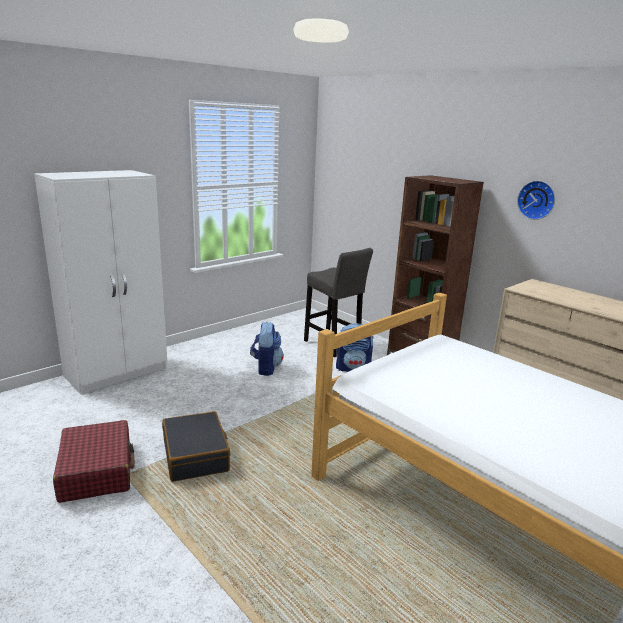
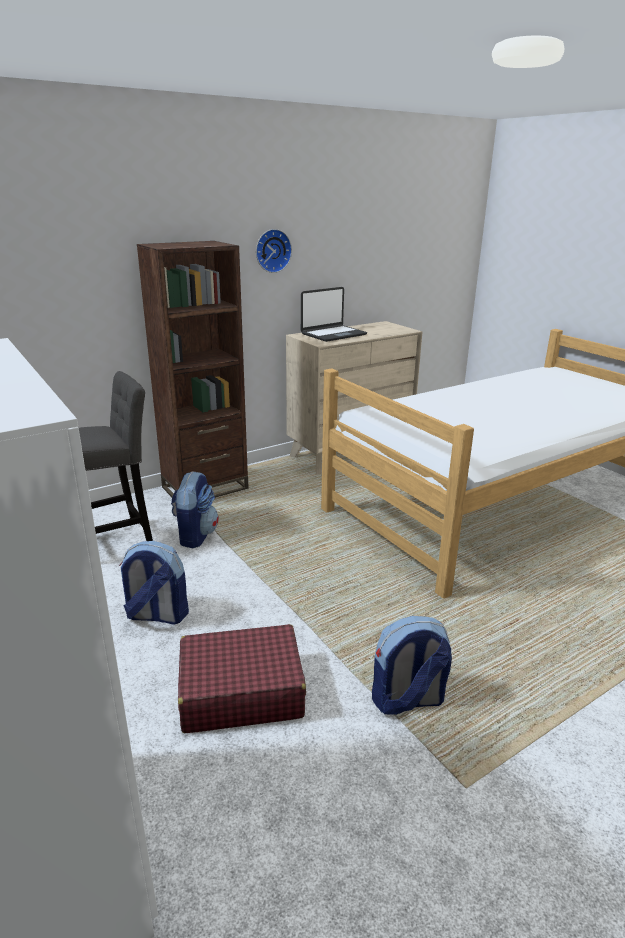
camera: 80 degrees left, 5 degrees up
(97, 471) = (457, 834): red suitcase -> red suitcase (240, 691)
(196, 455) = (407, 701): black suitcase -> backpack
(561, 292) = (333, 334): none -> laptop

